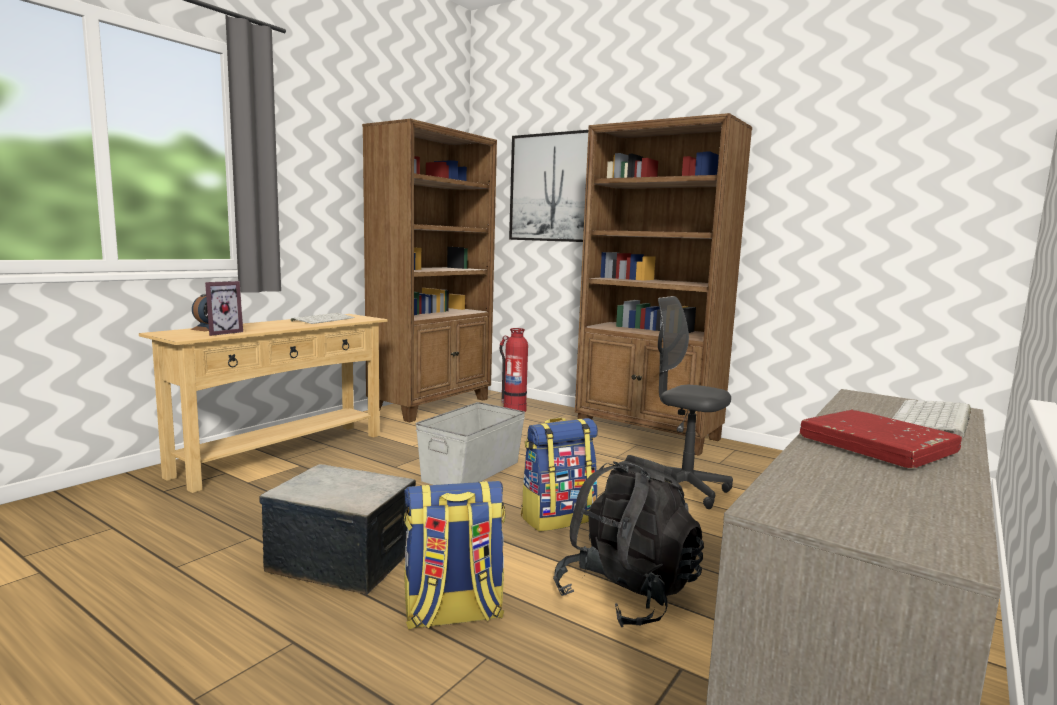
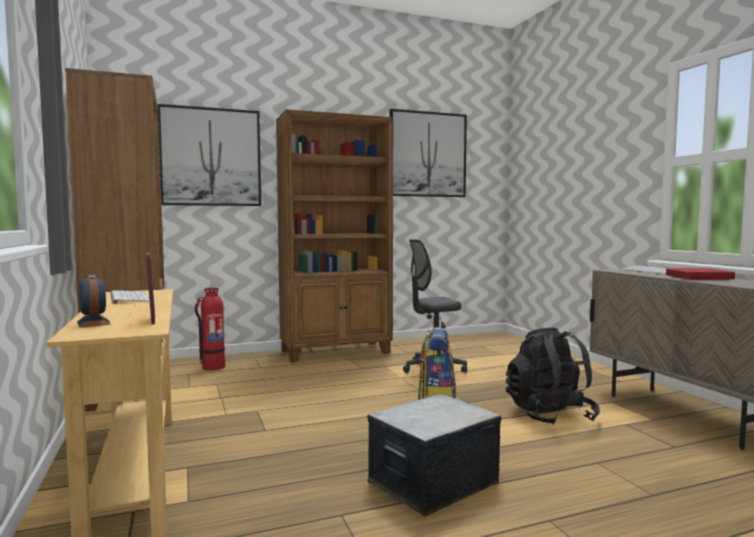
camera: 55 degrees left, 5 degrees down
(452, 614) = (542, 461): backpack -> none
(472, 471) = (321, 407): grey storage box -> none
(847, 162) = (427, 154): none -> picture

